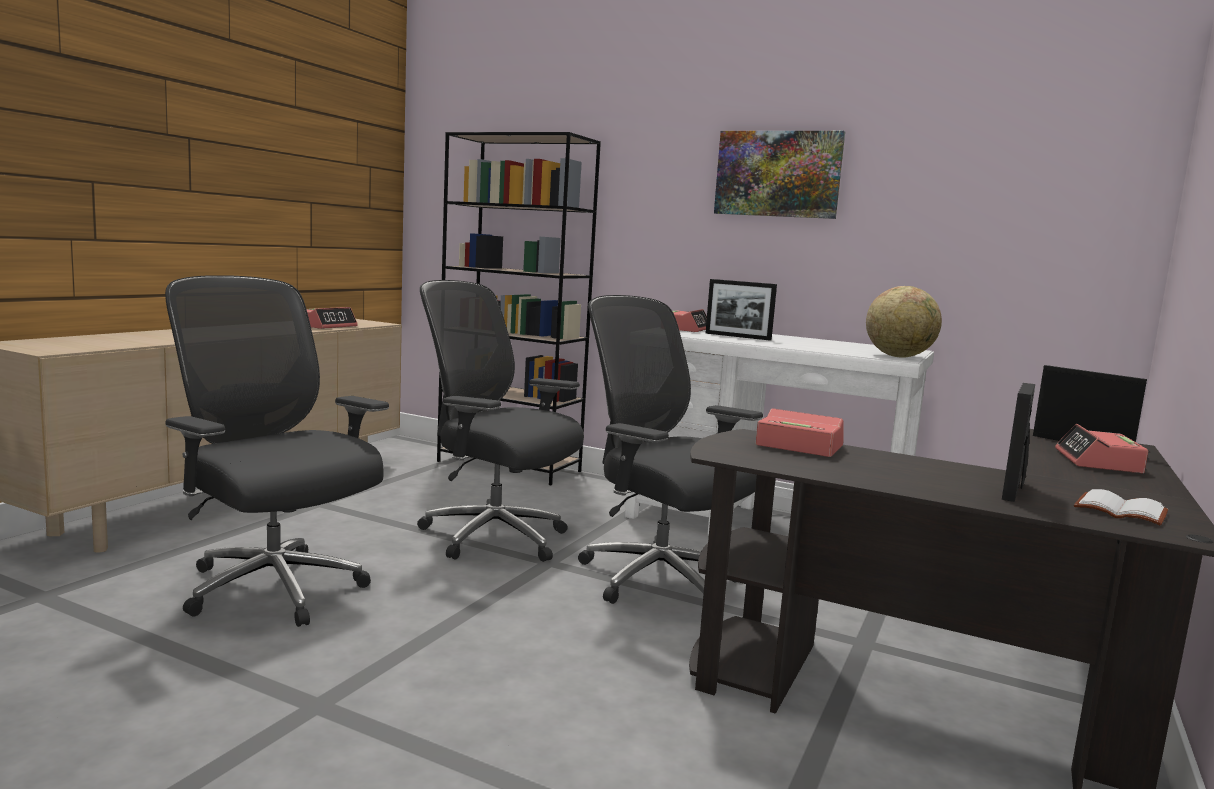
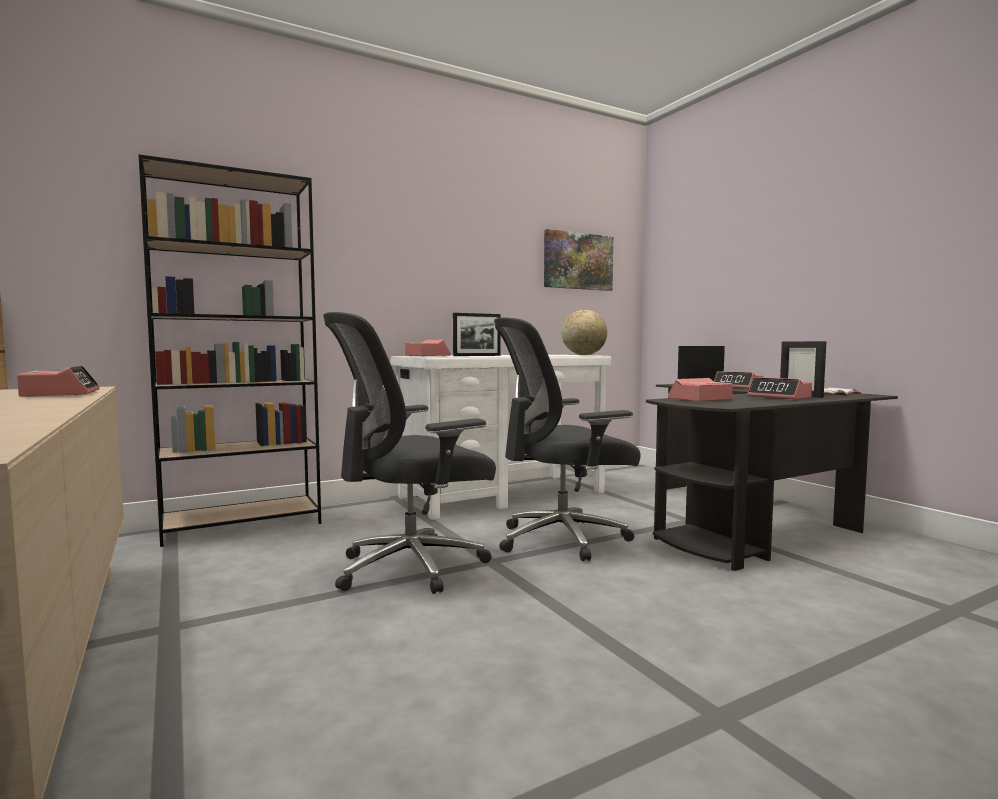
camera: 55 degrees left, 5 degrees down
(276, 589) = (411, 698): office chair -> none
(778, 174) = (454, 236): picture -> picture (578, 261)
(942, 479) = (779, 397): none -> alarm clock

